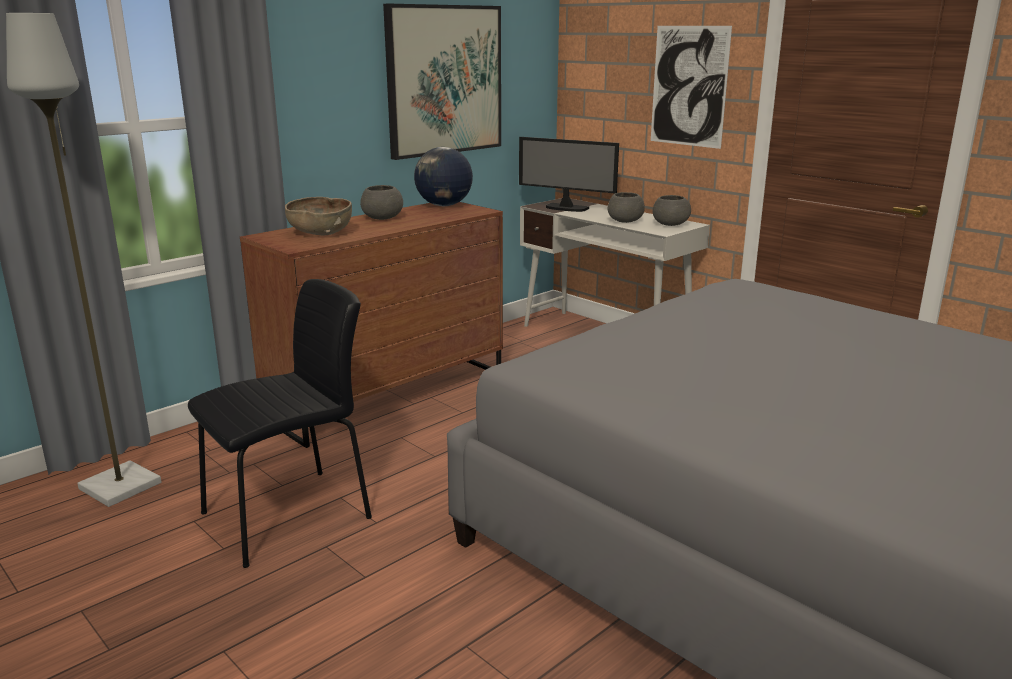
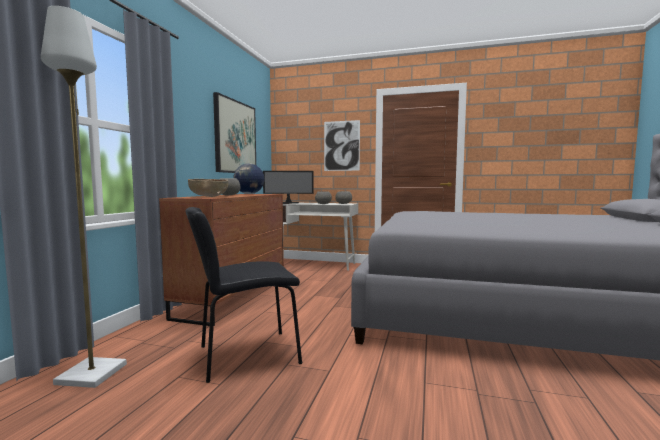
camera: 30 degrees left, 15 degrees down
(292, 513) = (244, 355): black chair -> black chair turned 135 degrees counterclockwise

